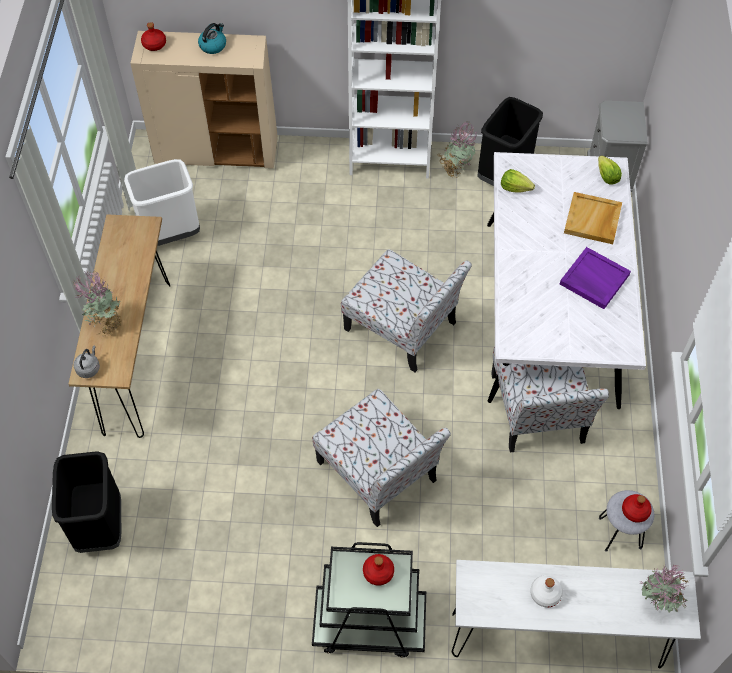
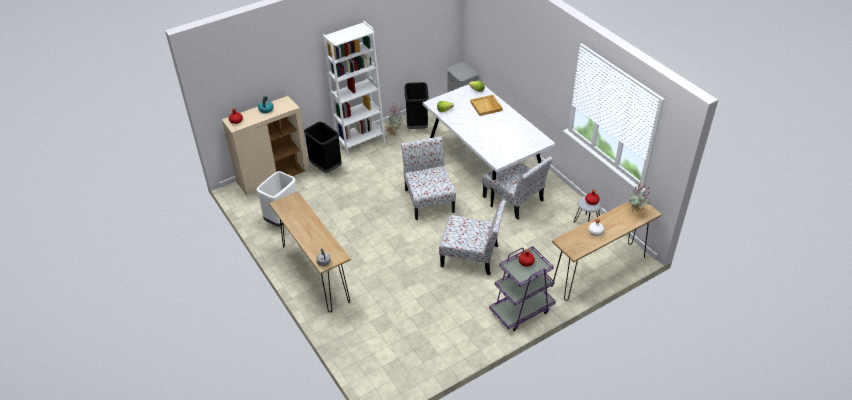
camera: 35 degrees left, 15 degrees down
(100, 526) = (365, 346): black trash can -> black trash can (326, 167)
(106, 323) = (314, 241): potted plant -> none
(369, 623) = (521, 310): black cart -> purple cart
(403, 327) = (428, 199): chair -> chair turned 105 degrees counterclockwise
(556, 640) = (599, 271): white console table -> brown console table
(593, 279) = (507, 125): purple tray -> none

